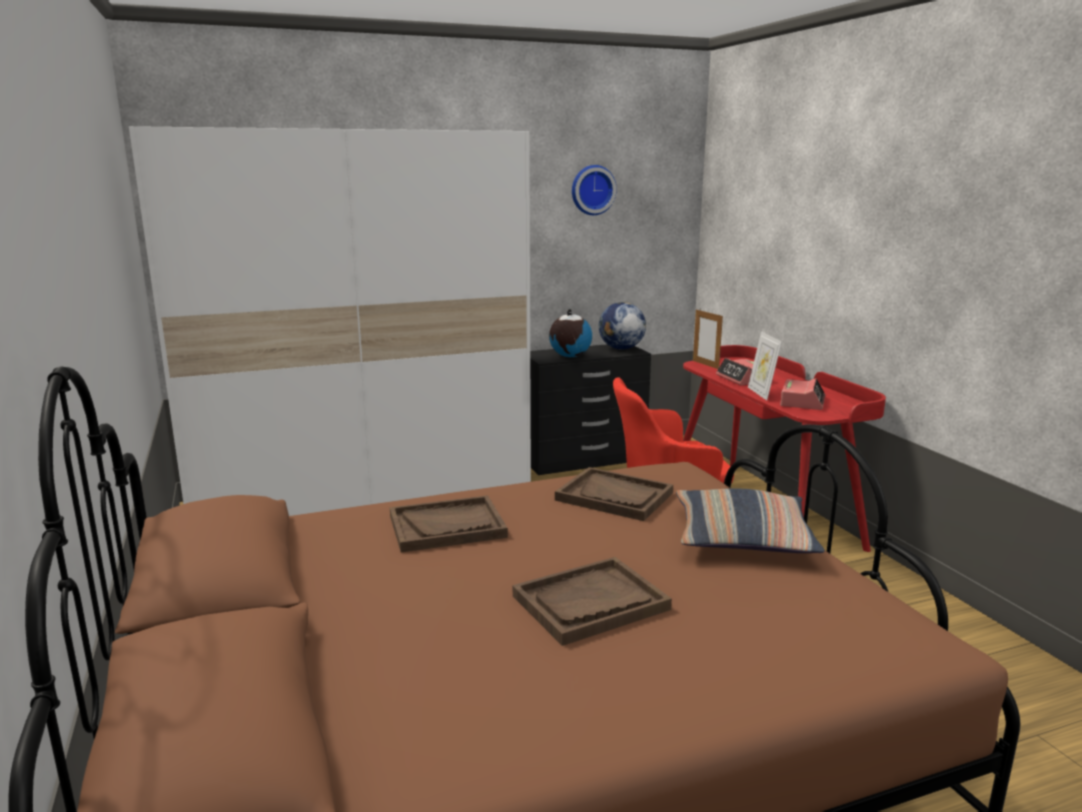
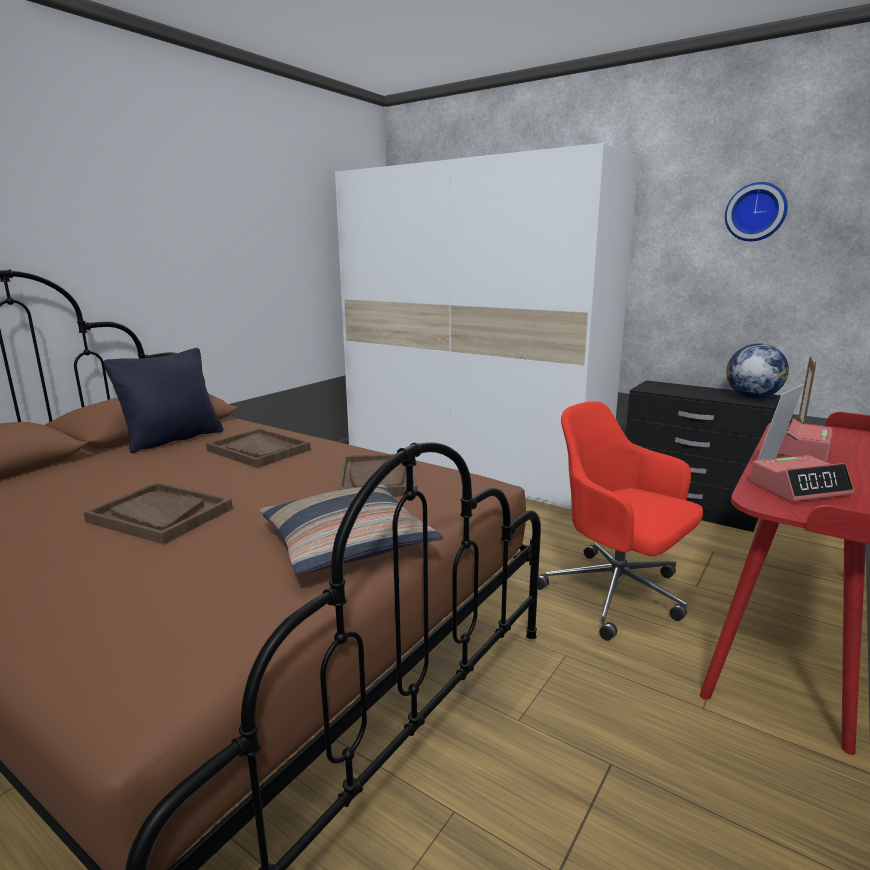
camera: 55 degrees right, 0 degrees up
(314, 564) = (173, 439): none -> black pillow
(569, 356) = (675, 391): globe -> none

